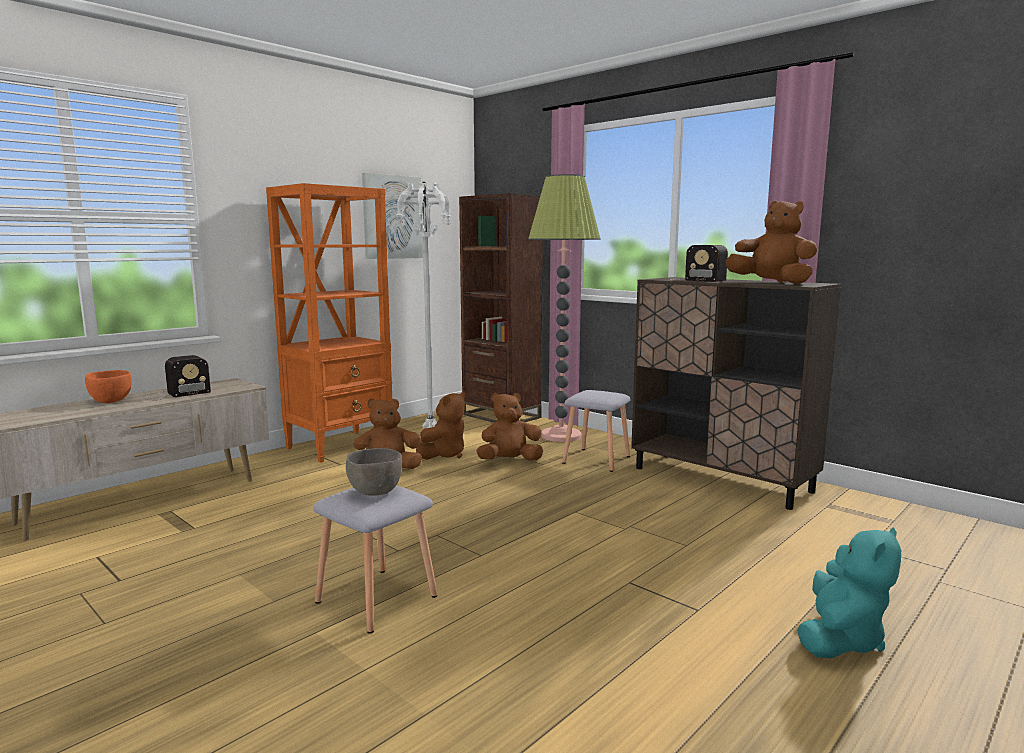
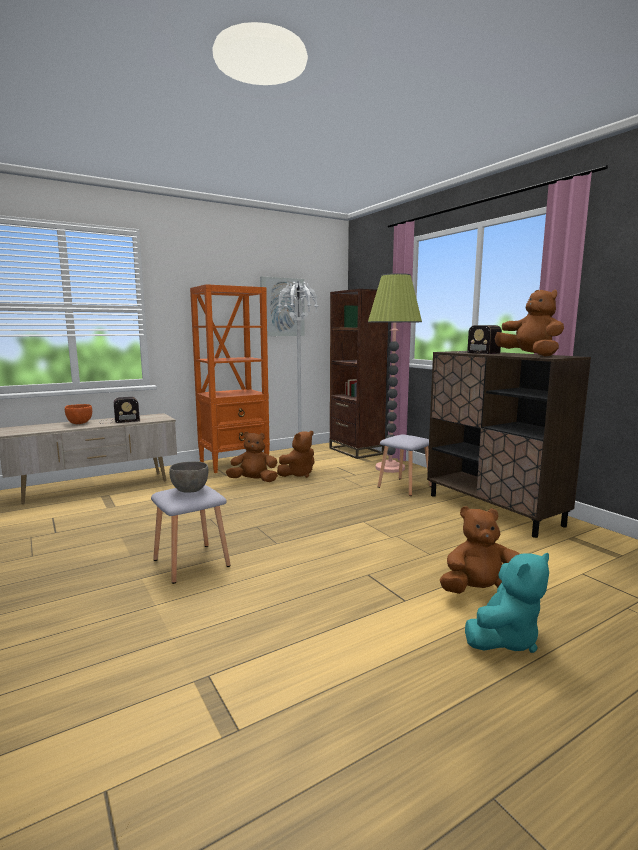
camera: 15 degrees right, 0 degrees up
(509, 461) = (340, 482): brown plush toy -> brown plush toy (480, 592)

